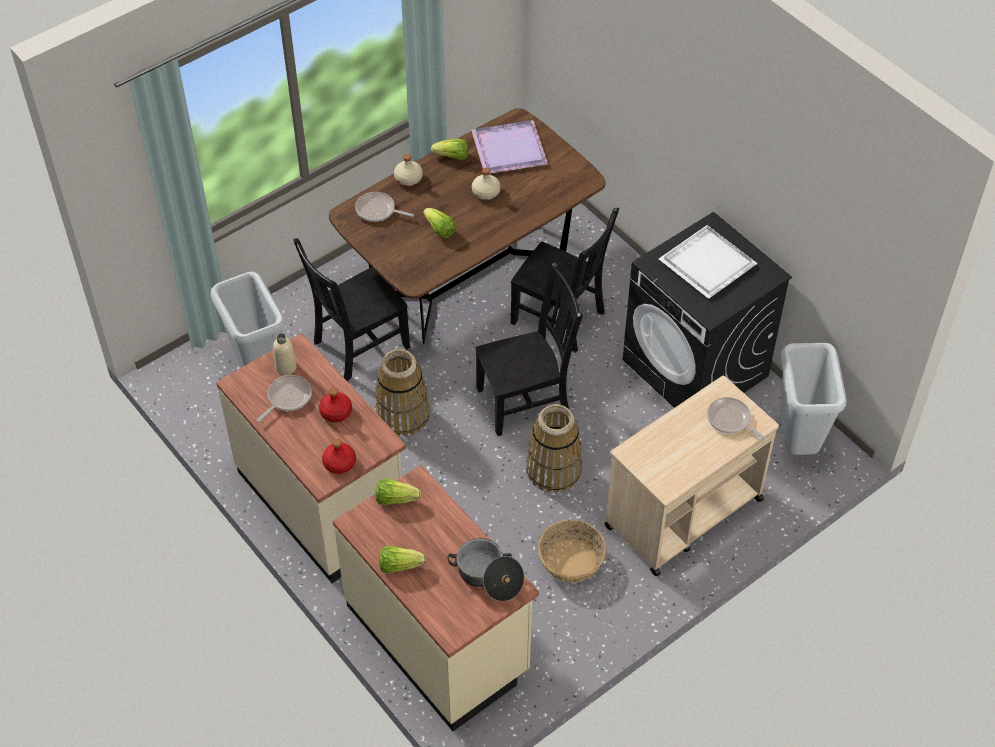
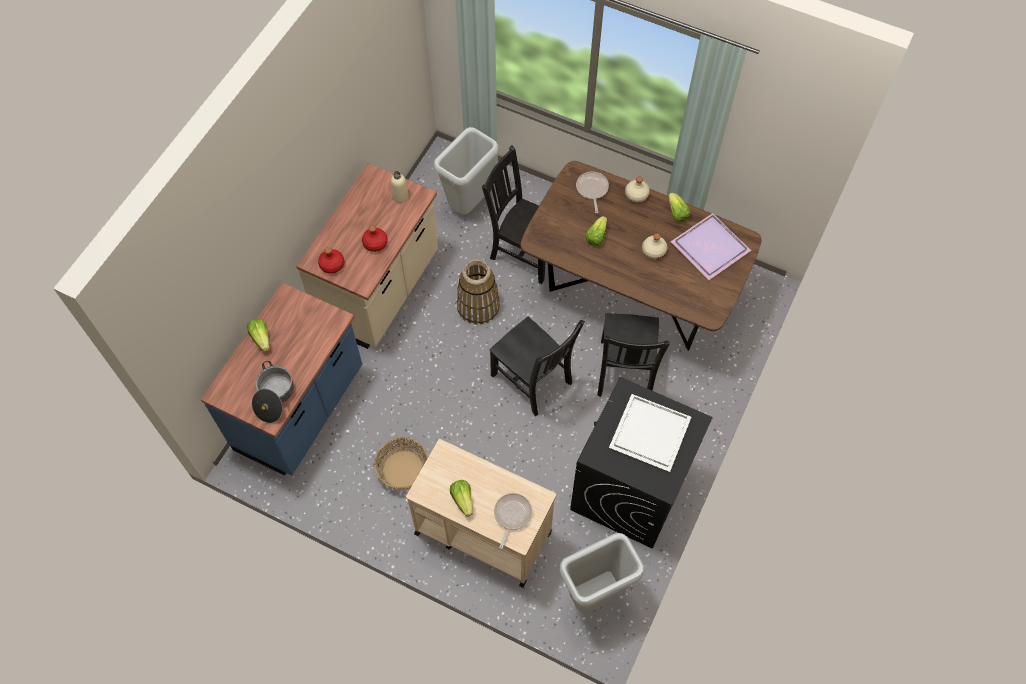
camera: 65 degrees right, 10 degrees up
(287, 398) = (374, 209): frying pan -> none
(395, 499) = (316, 312): lettuce -> lettuce (463, 499)
(439, 639) = (301, 410): beige counter -> blue counter
(553, 470) = (478, 425): basket -> none

